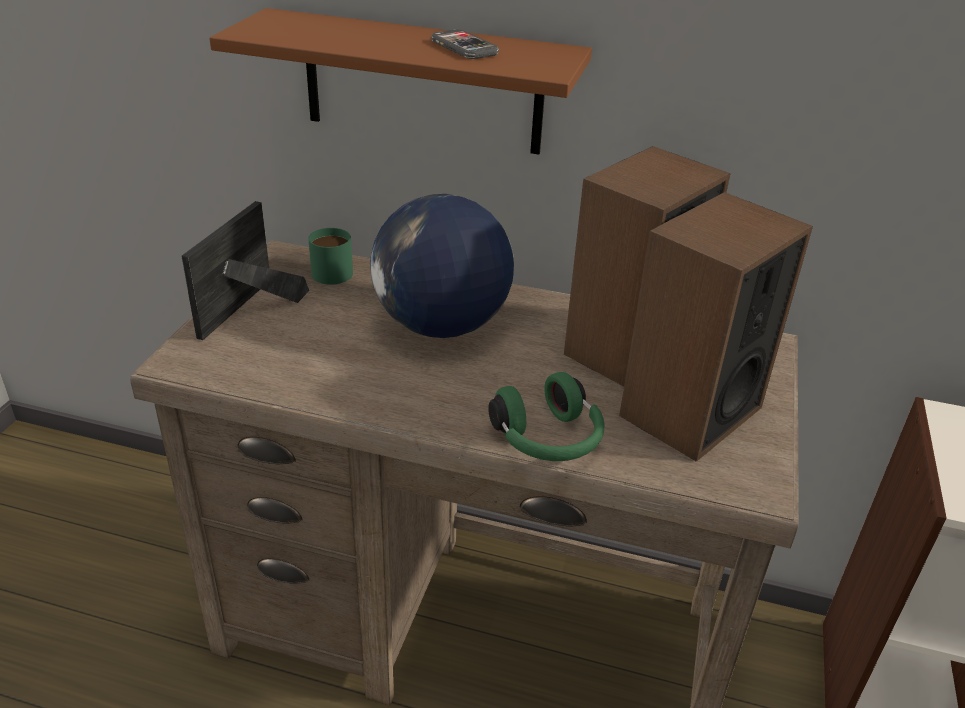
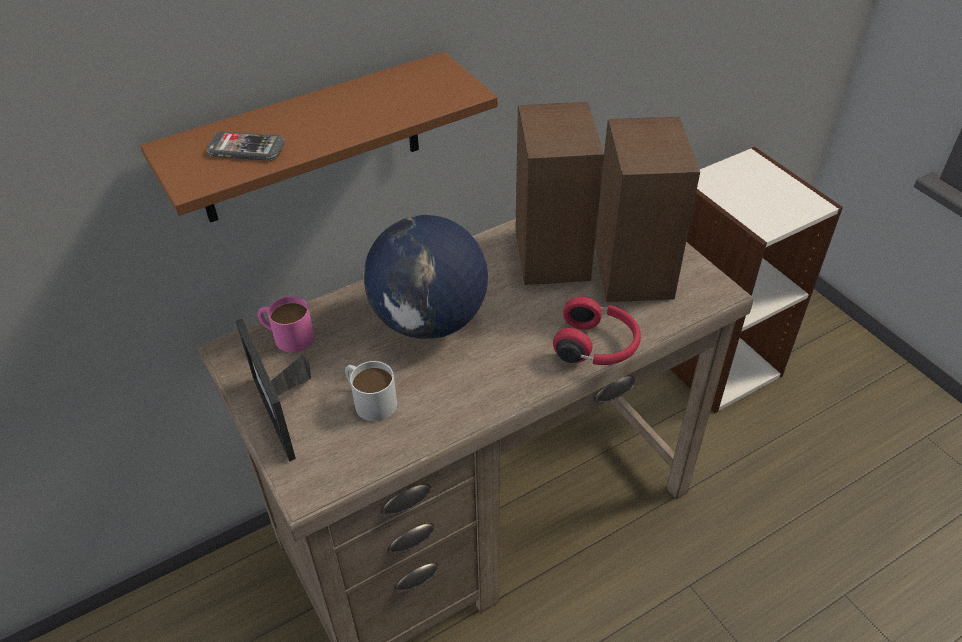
camera: 45 degrees left, 10 degrees up
(309, 342) = (369, 399): none -> white mug
(330, 269) = (287, 335): green mug -> pink mug
(464, 47) = (375, 100): phone -> phone (246, 149)
(548, 440) = (597, 346): green headphones -> red headphones

